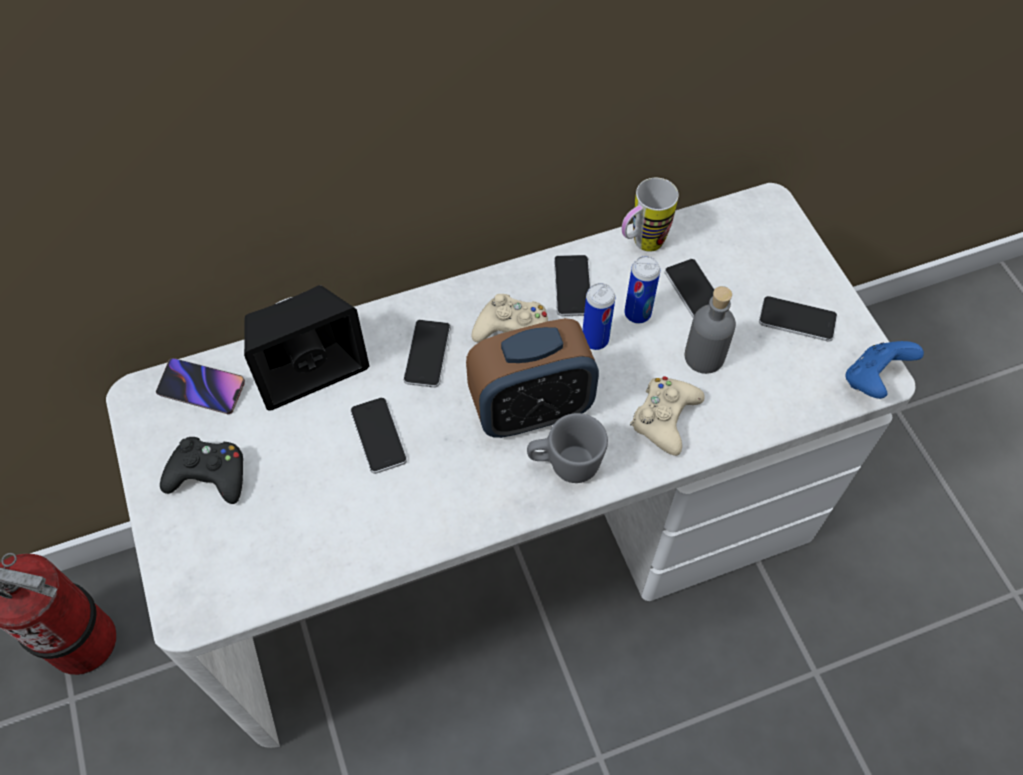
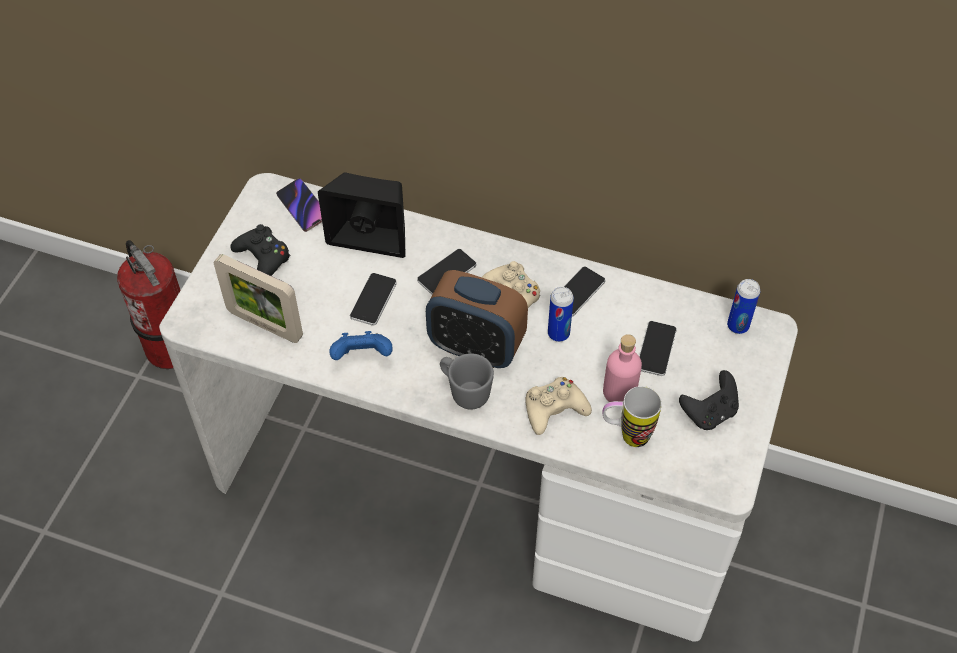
camera: 40 degrees right, 5 degrees down
(284, 549) = (265, 325): none -> picture frame
(637, 313) = (603, 336): can -> can (738, 326)
(641, 245) = (650, 296): mug -> mug (626, 435)
(704, 356) = (619, 391): grey bottle -> pink bottle
(797, 319) = (709, 413): phone -> black game controller
(873, 379) = (721, 485): blue game controller -> blue game controller (362, 357)

